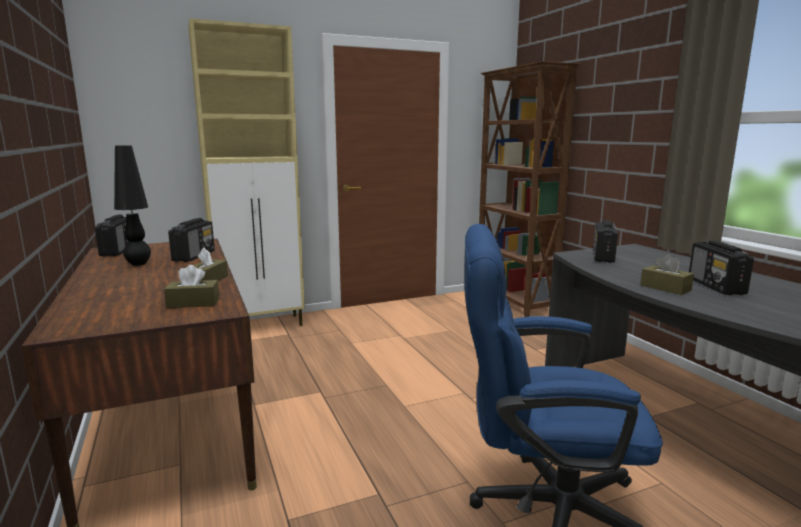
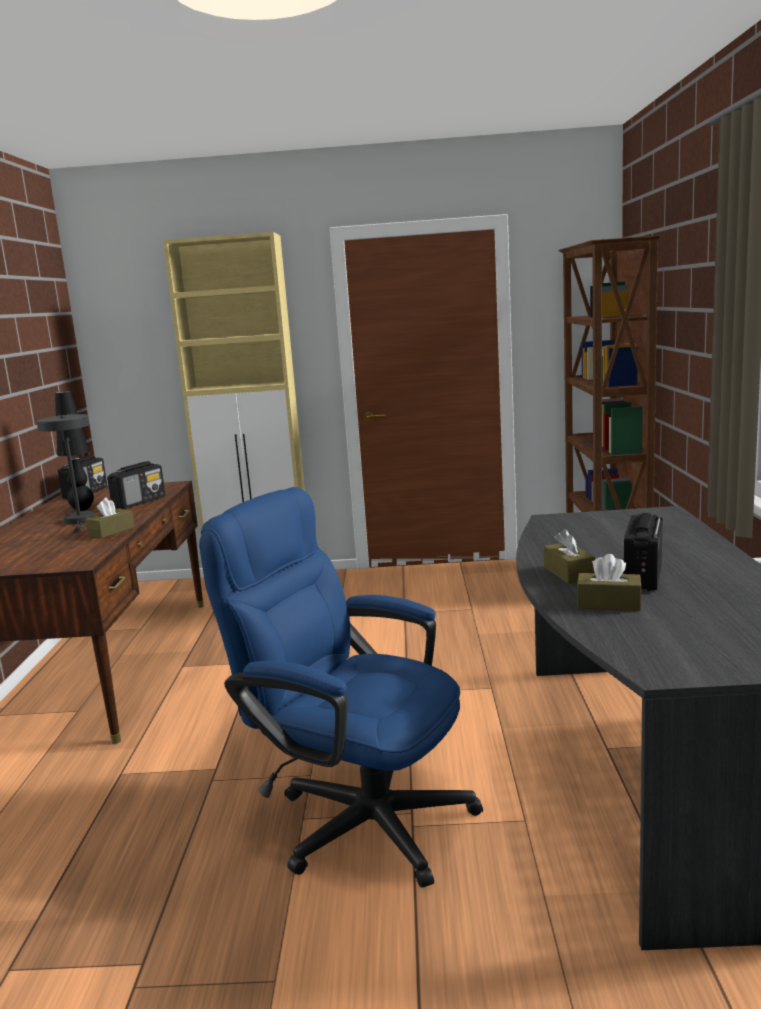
camera: 25 degrees right, 0 degrees up
(155, 274) = (80, 521): none -> grey table lamp
(193, 303) = (68, 554): brown tissue box -> brown tissue box (608, 603)
(603, 257) = (583, 525): radio -> none

